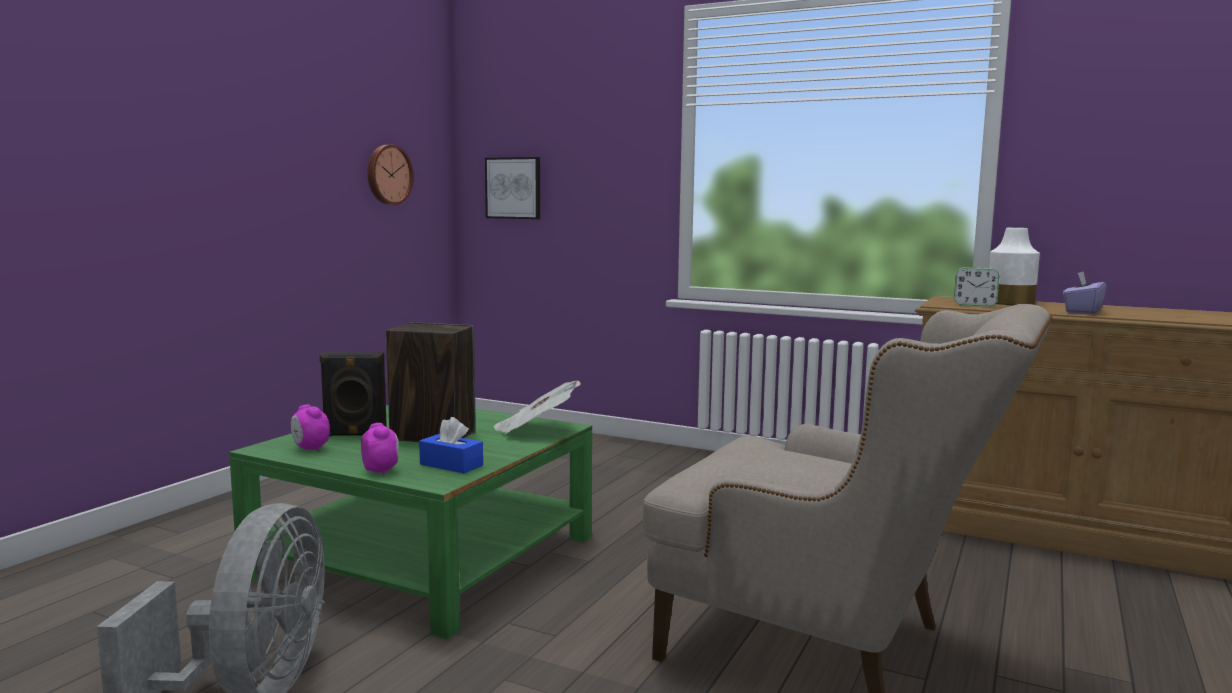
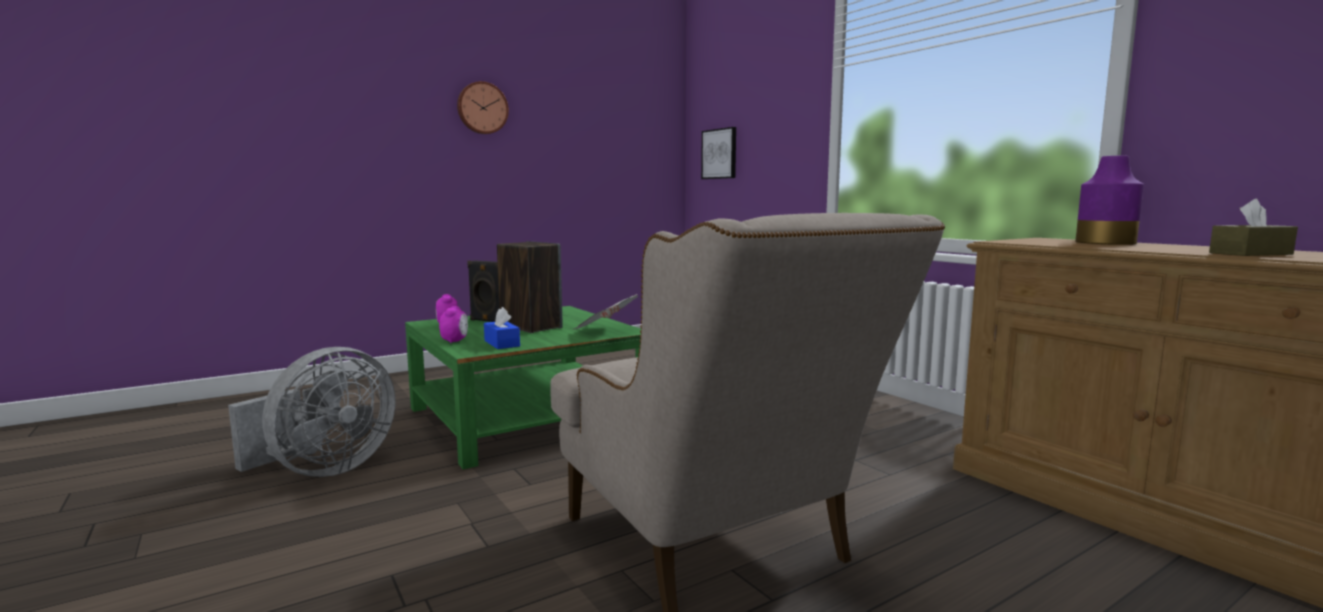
camera: 30 degrees right, 0 degrees up
(388, 175) = (621, 146): wall clock -> wall clock (482, 108)
(974, 305) = (1046, 242): alarm clock -> none
(1010, 302) = (1106, 242): white vase -> purple vase
(1082, 311) = (1168, 249): purple tissue box -> none
(1141, 314) = (1250, 253): none -> brown tissue box

